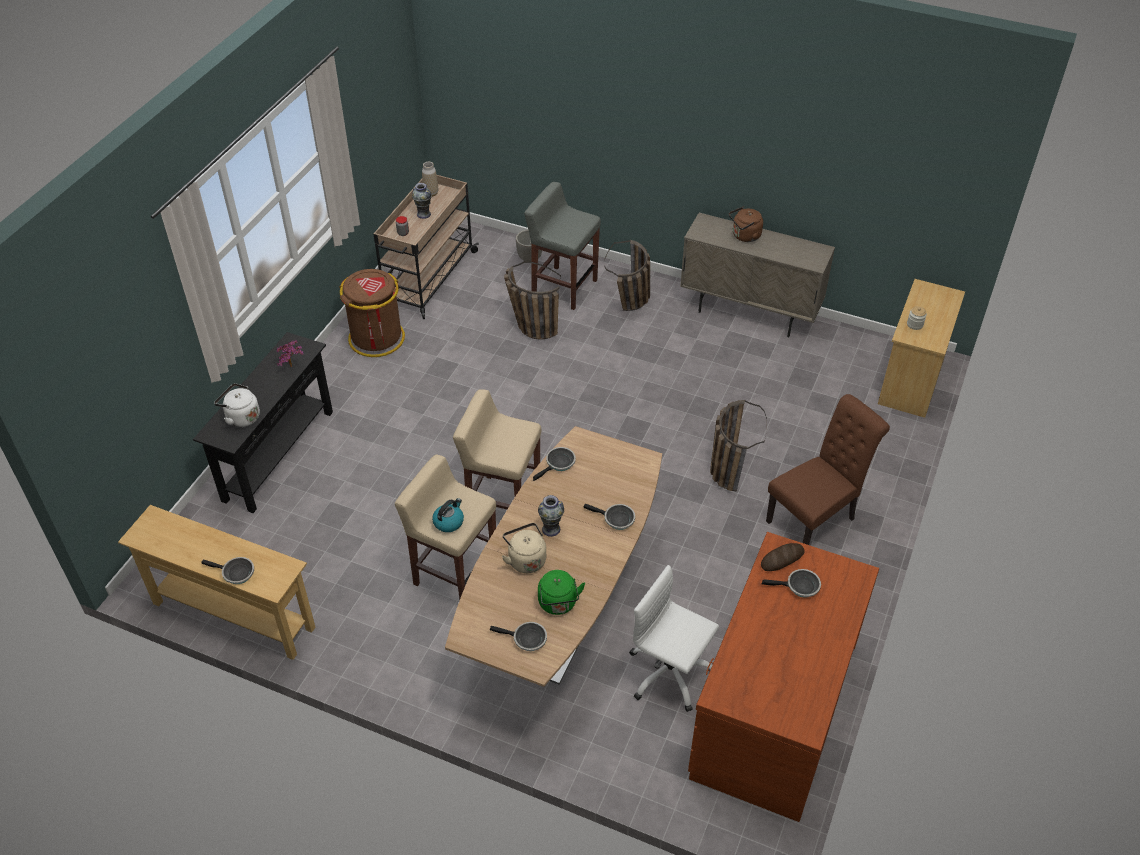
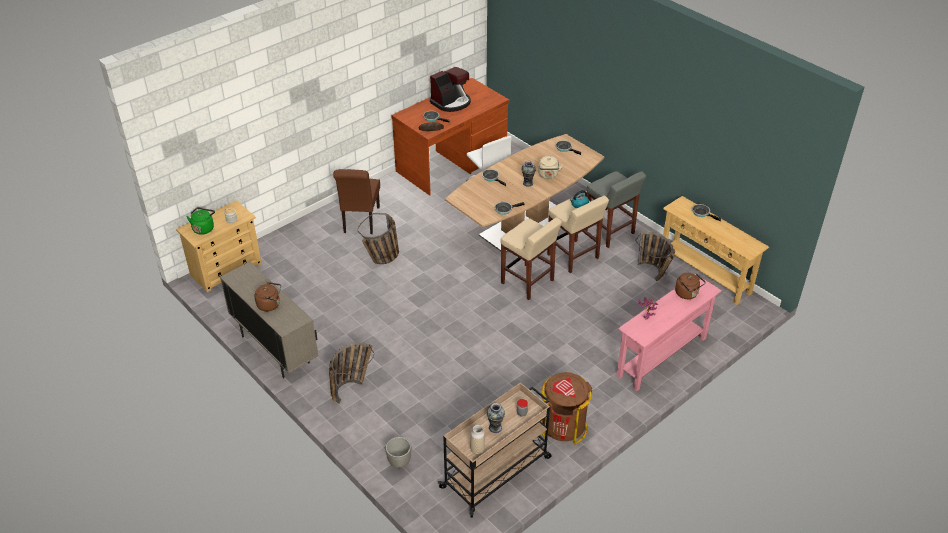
camera: 155 degrees left, 5 degrees down
(241, 417) = (687, 294): white kettle -> brown kettle
(278, 455) = (662, 357): black console table -> pink console table
(529, 326) = (440, 395): basket -> basket (654, 275)
(558, 604) = (542, 155): green kettle -> green kettle (204, 228)
(563, 287) = (391, 421): grey stool -> grey stool (609, 232)
(800, 646) = (451, 102): none -> coffee machine
(815, 518) = (360, 222): brown chair -> brown chair turned 75 degrees counterclockwise

